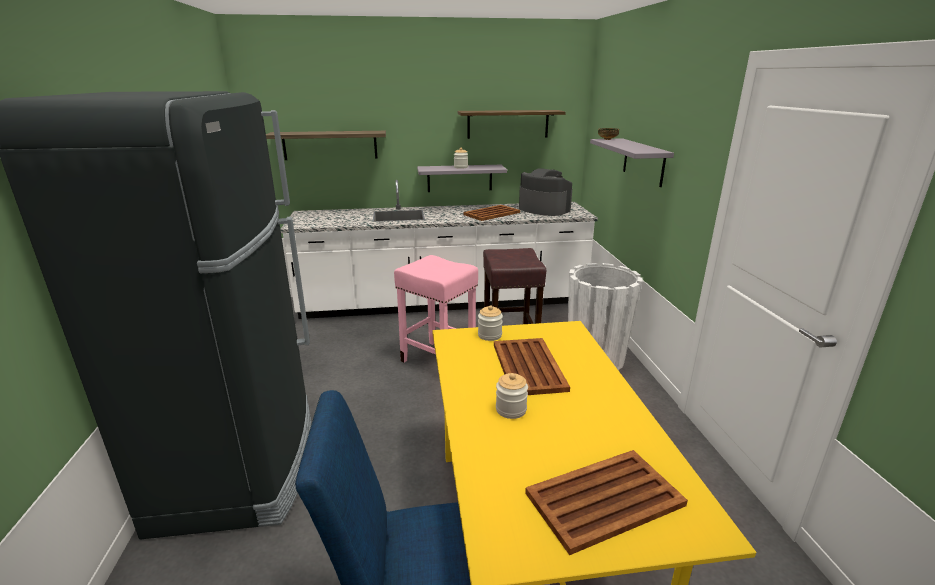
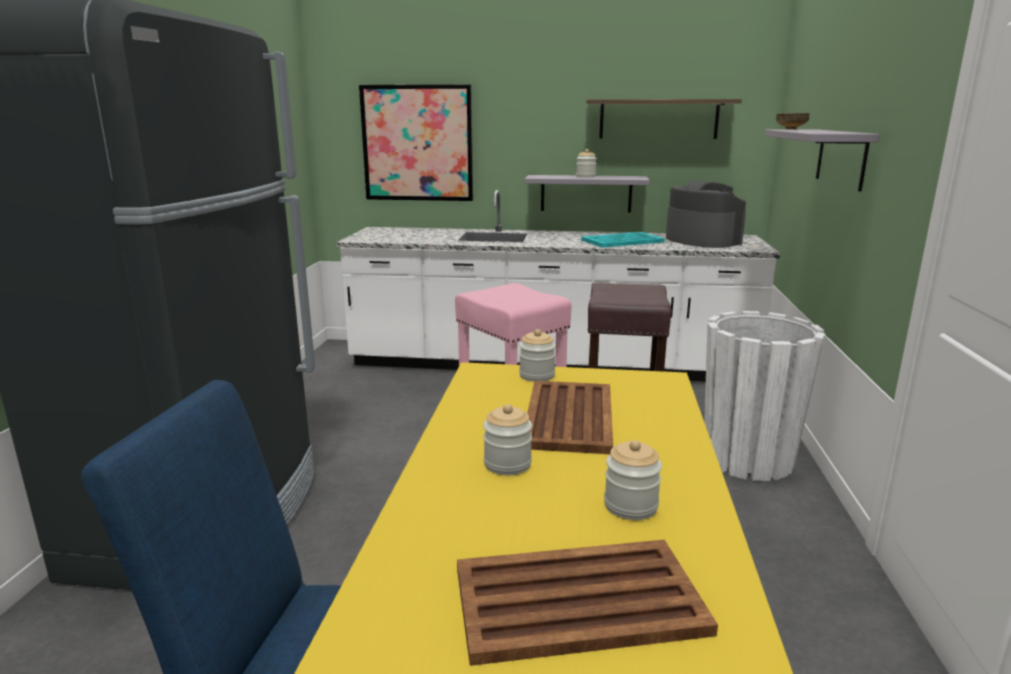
camera: 15 degrees right, 5 degrees down
(330, 145) = (417, 143): shelf -> picture
(492, 213) = (623, 241): brown tray -> turquoise tray
(599, 428) = (631, 506): none -> jar

